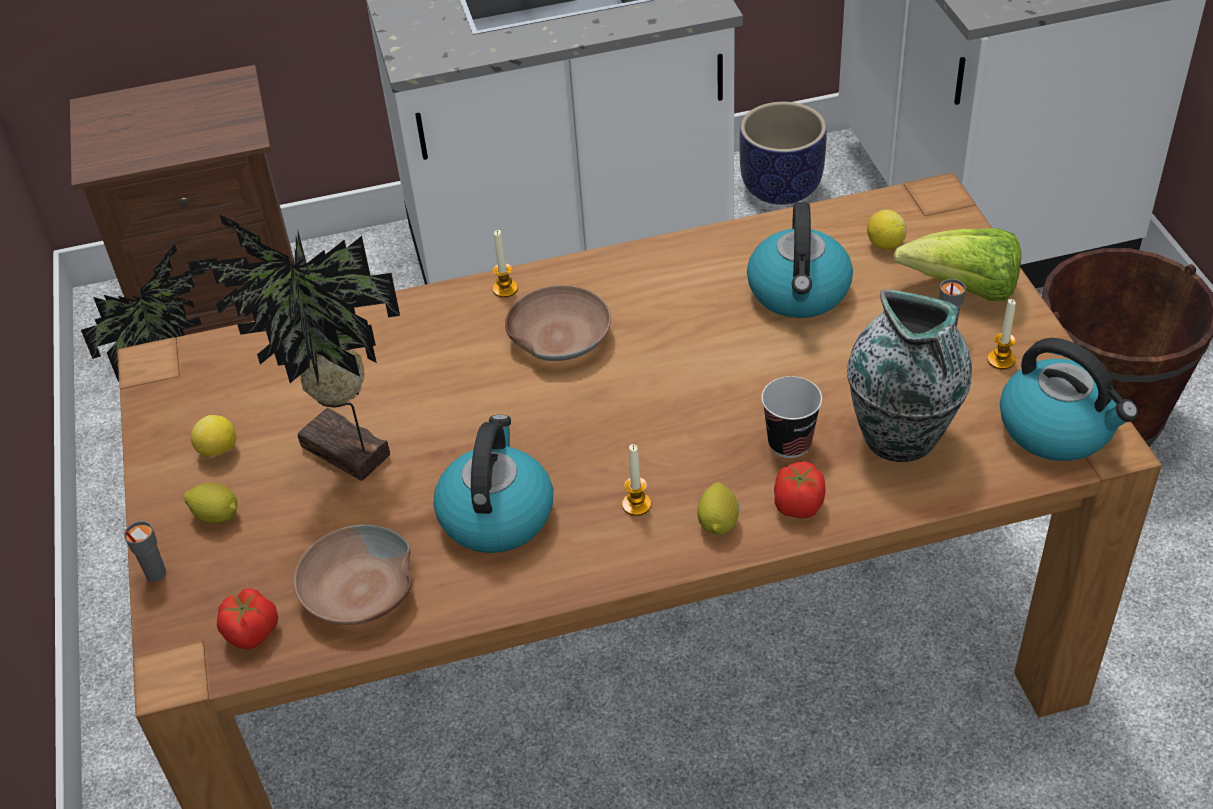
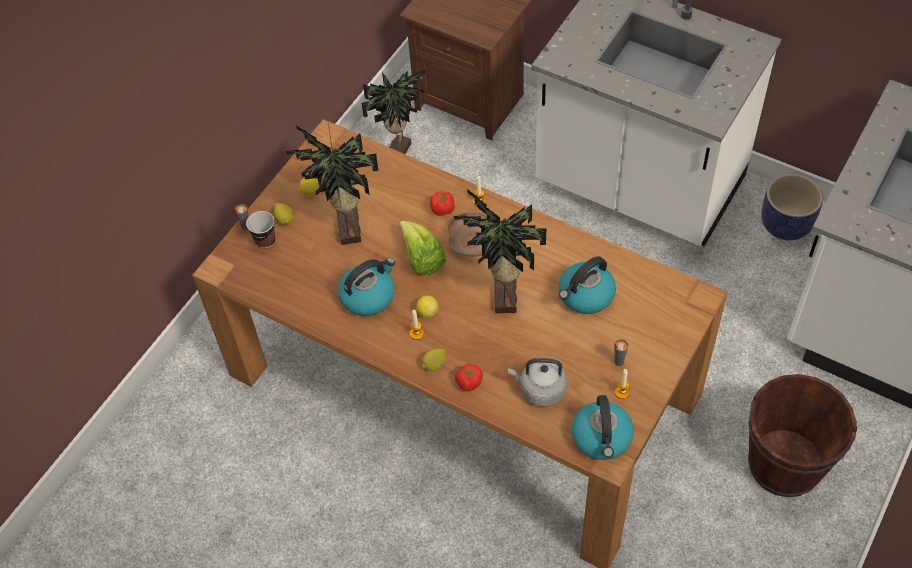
camera: 45 degrees right, 10 degrees up
(253, 632) = (251, 274): tomato -> tomato (443, 210)
(358, 592) = (296, 287): brown bowl -> none
(694, 371) = (502, 296): none -> potted plant
(789, 443) = (498, 356): cup -> cup (265, 240)
(884, 244) = (649, 302): lemon -> lemon (427, 312)
(901, 438) = (540, 390): vase -> grey kettle
(964, 290) = (651, 350): lettuce -> lettuce (422, 259)

